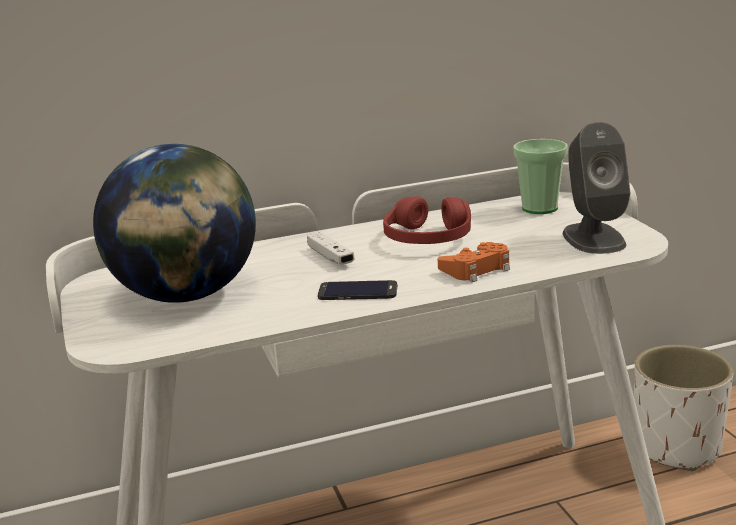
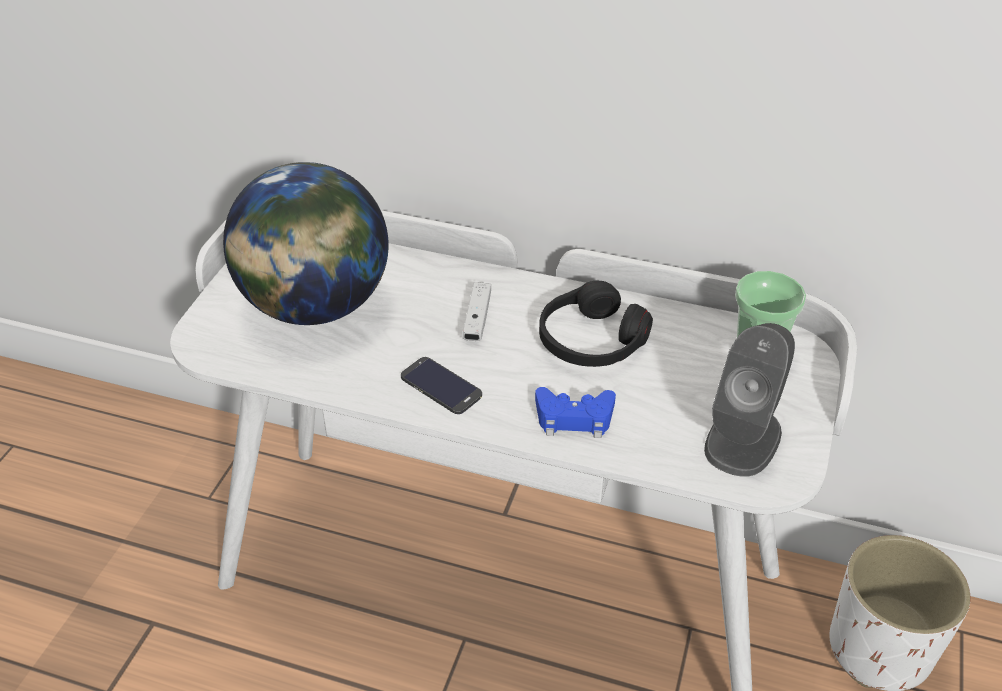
camera: 35 degrees right, 20 degrees up
(428, 238) = (591, 340): red headphones -> black headphones
(477, 269) = (574, 418): orange game controller -> blue game controller

